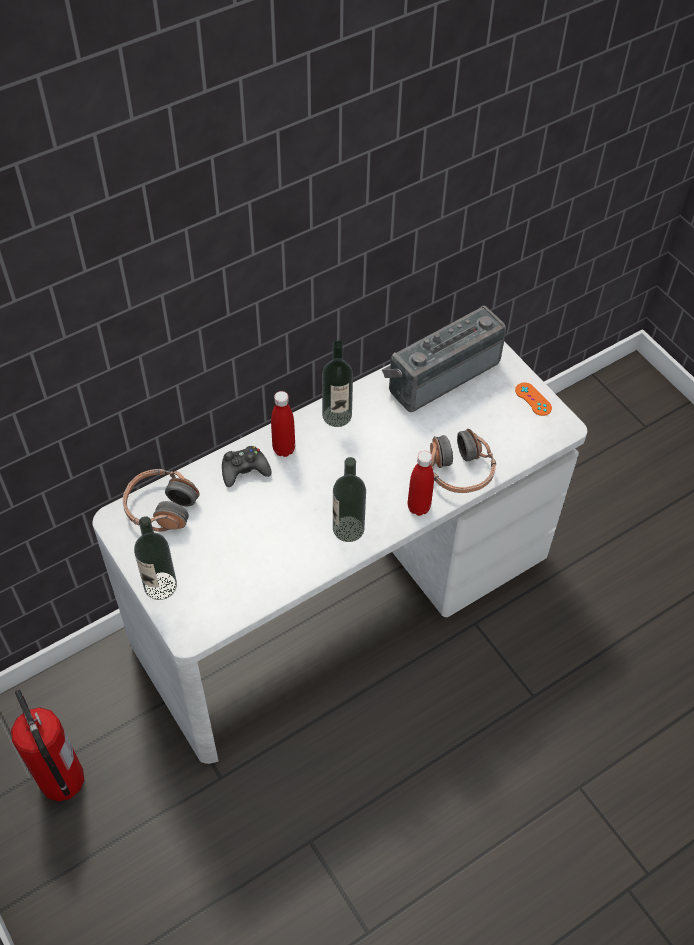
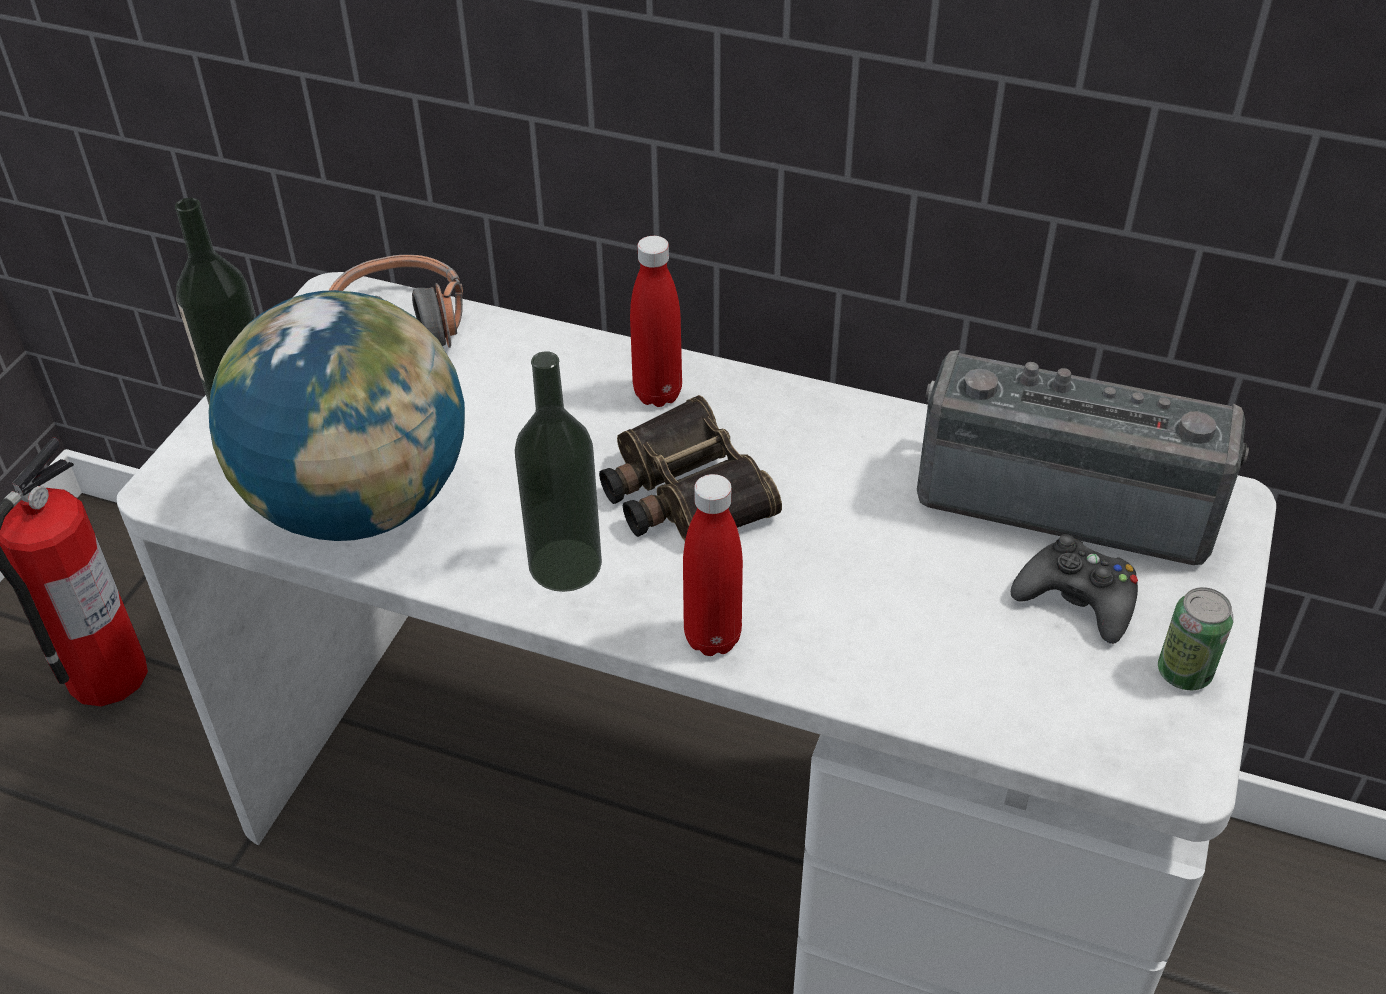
camera: 55 degrees right, 10 degrees down
(244, 470) = (566, 373): black game controller -> black game controller (1077, 599)
(258, 575) = (359, 504): none -> globe
(337, 415) = (802, 417): bottle -> none
(342, 473) = (682, 490): none -> binoculars
(459, 471) = (865, 652): headphones -> none
(533, 399) = (1184, 672): orange game controller -> can

